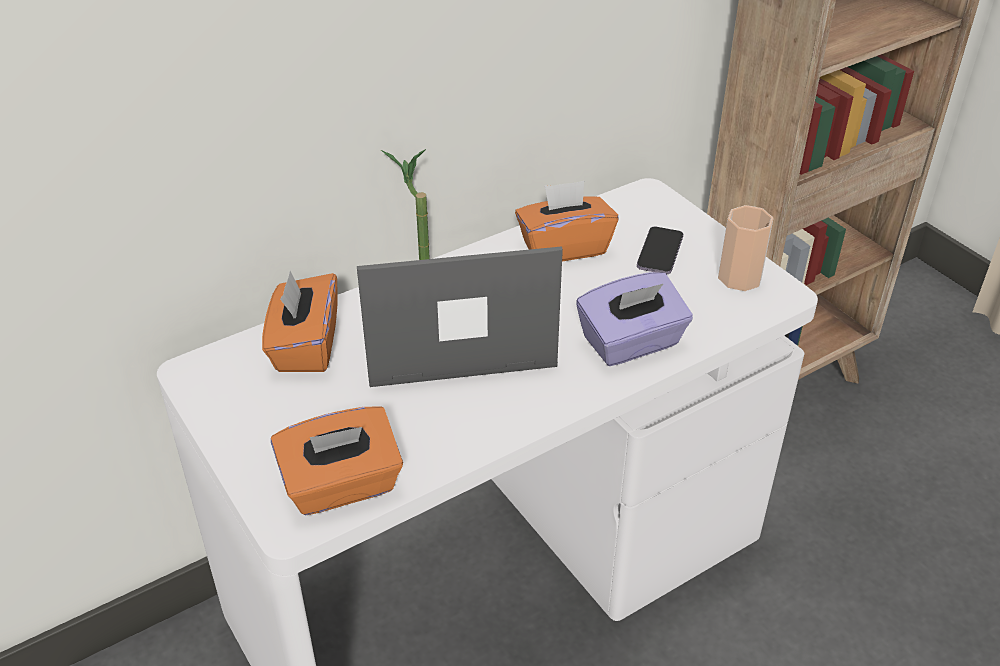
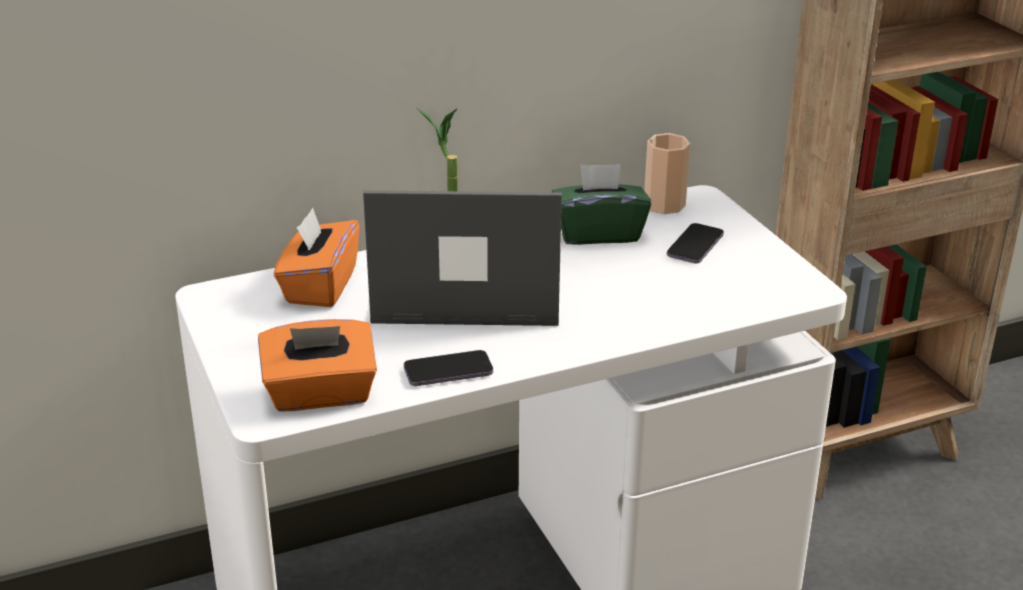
camera: 10 degrees right, 10 degrees down
(464, 438) = (448, 371): none -> phone
(564, 247) = (598, 233): orange tissue box -> green tissue box
(631, 343) = (639, 315): purple tissue box -> none
(739, 278) = (770, 273): cup -> cup (664, 205)

